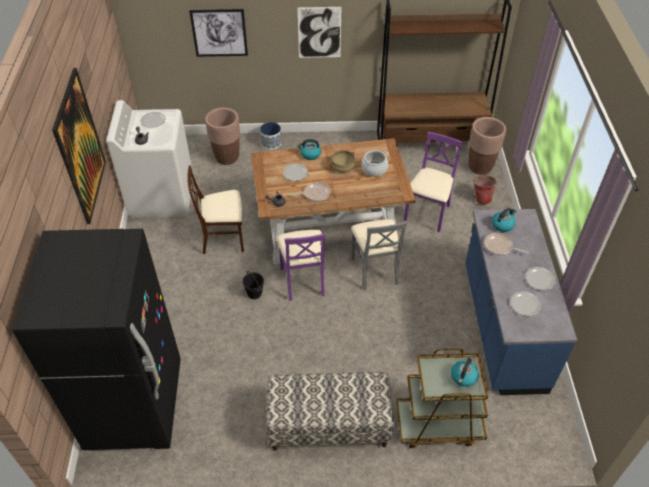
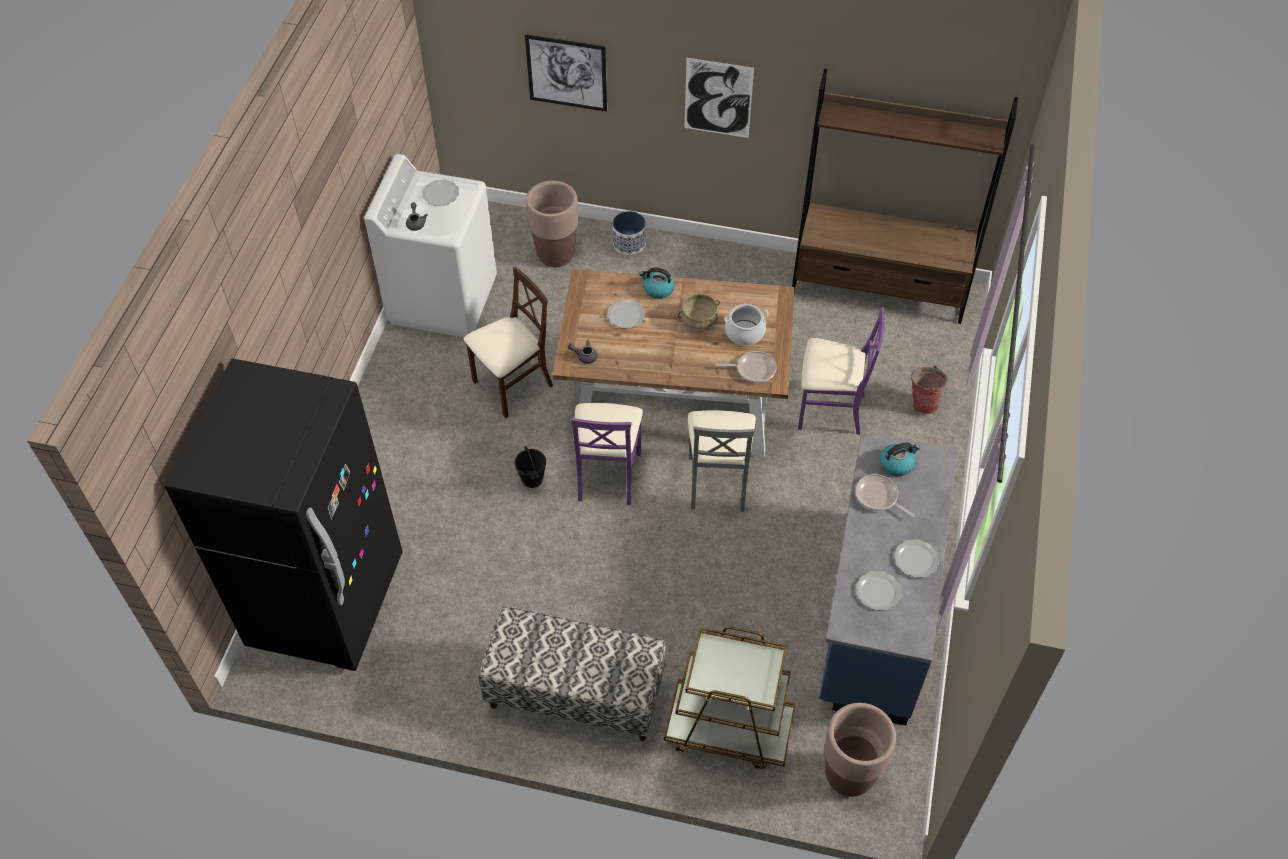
camera: 15 degrees right, 5 degrees up
(80, 147) = (316, 234): picture -> none
(223, 239) = (512, 386): beige chair -> beige chair turned 135 degrees clockwise
(315, 194) = (643, 354): frying pan -> frying pan (753, 369)
(427, 214) = (829, 410): purple chair -> purple chair turned 60 degrees clockwise
(463, 377) = (753, 673): kettle -> none
(480, 167) = (942, 349): brown planter -> brown planter (849, 776)

